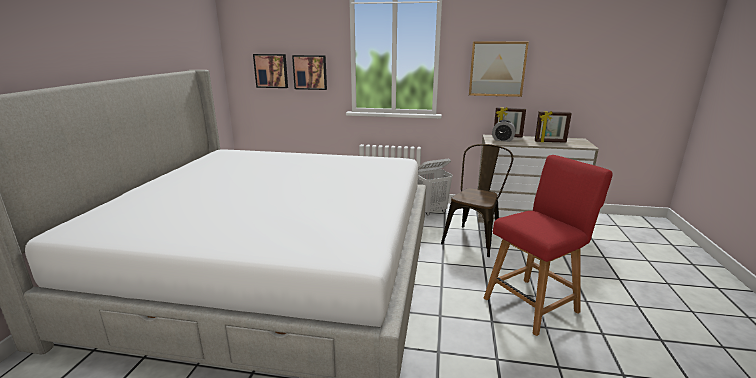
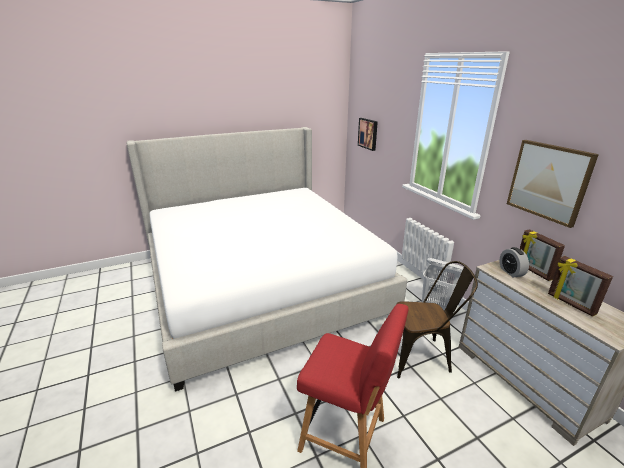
camera: 55 degrees right, 5 degrees up
(310, 72) = (389, 141): picture -> none

